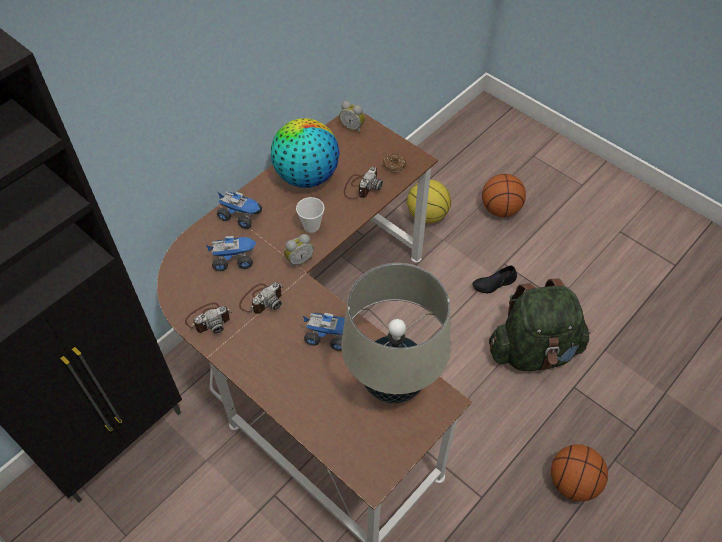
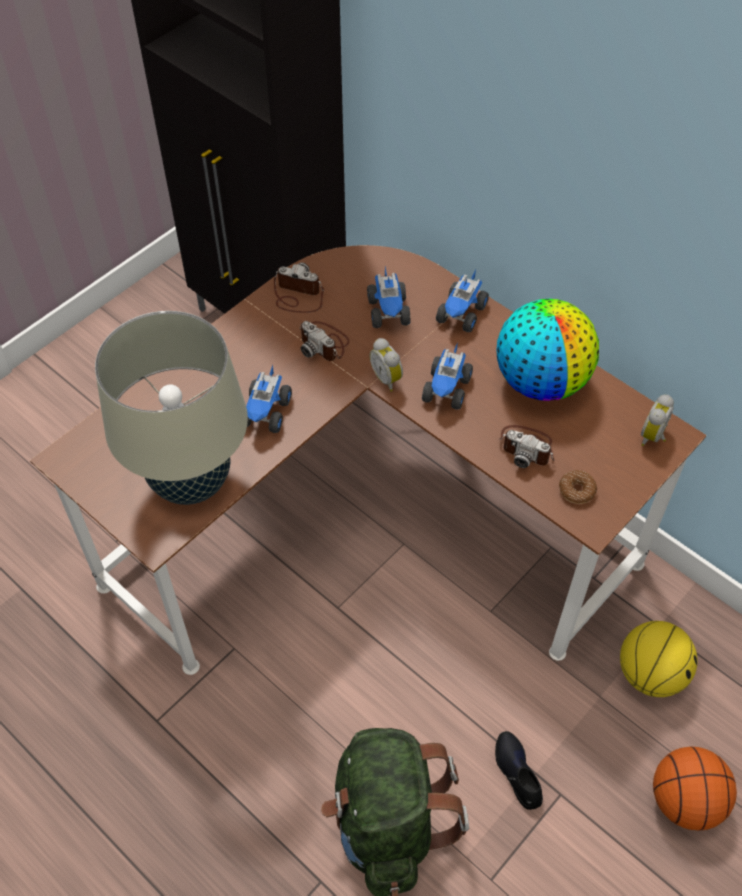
camera: 90 degrees right, 0 degrees up
(209, 319) = (297, 296): camera -> camera turned 135 degrees clockwise
(311, 226) = (447, 390): cup -> toy truck
(572, 482) = (163, 853): basketball -> none

